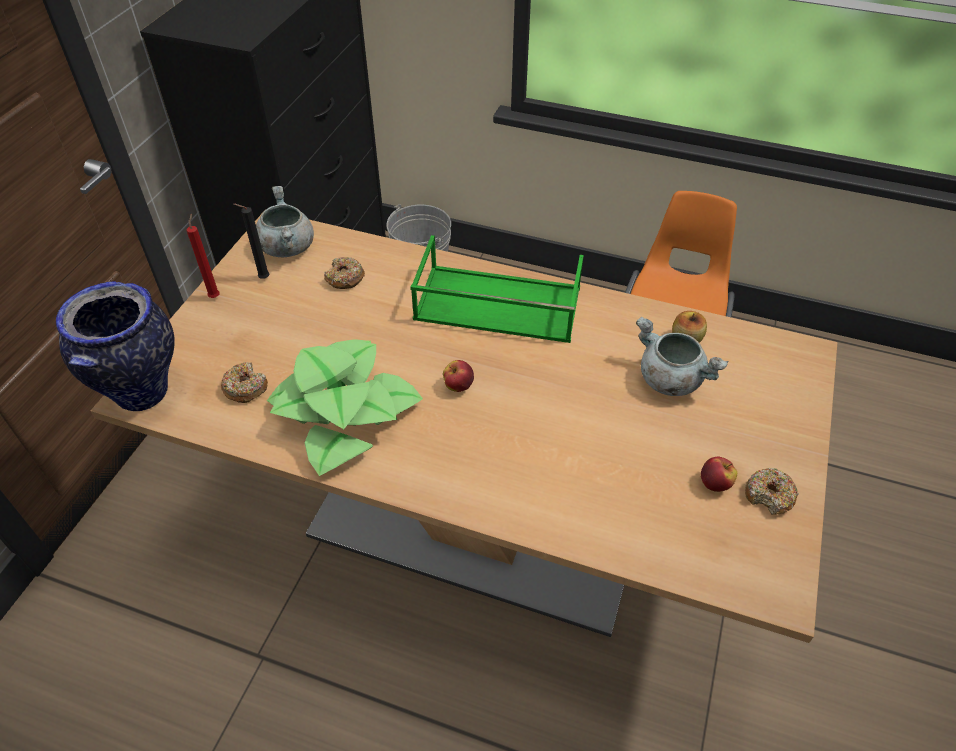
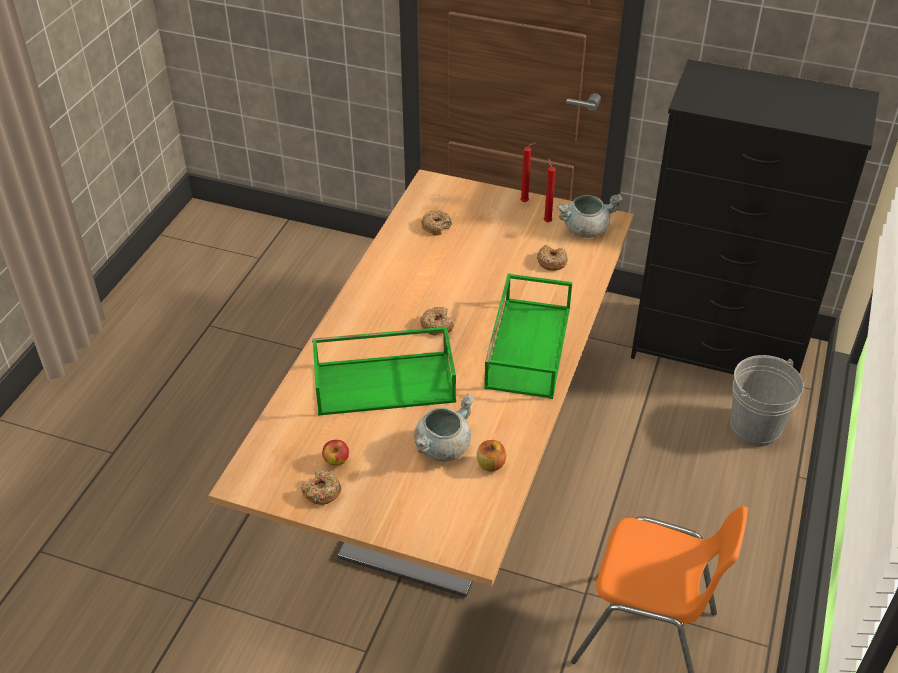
camera: 90 degrees right, 5 degrees down
(143, 391) = (433, 185): vase -> none
(262, 278) = (547, 221): black candle -> red candle
(345, 411) = (414, 271): potted plant -> none
(458, 386) = (437, 325): apple -> donut
(568, 437) = (386, 382): none -> green tray

